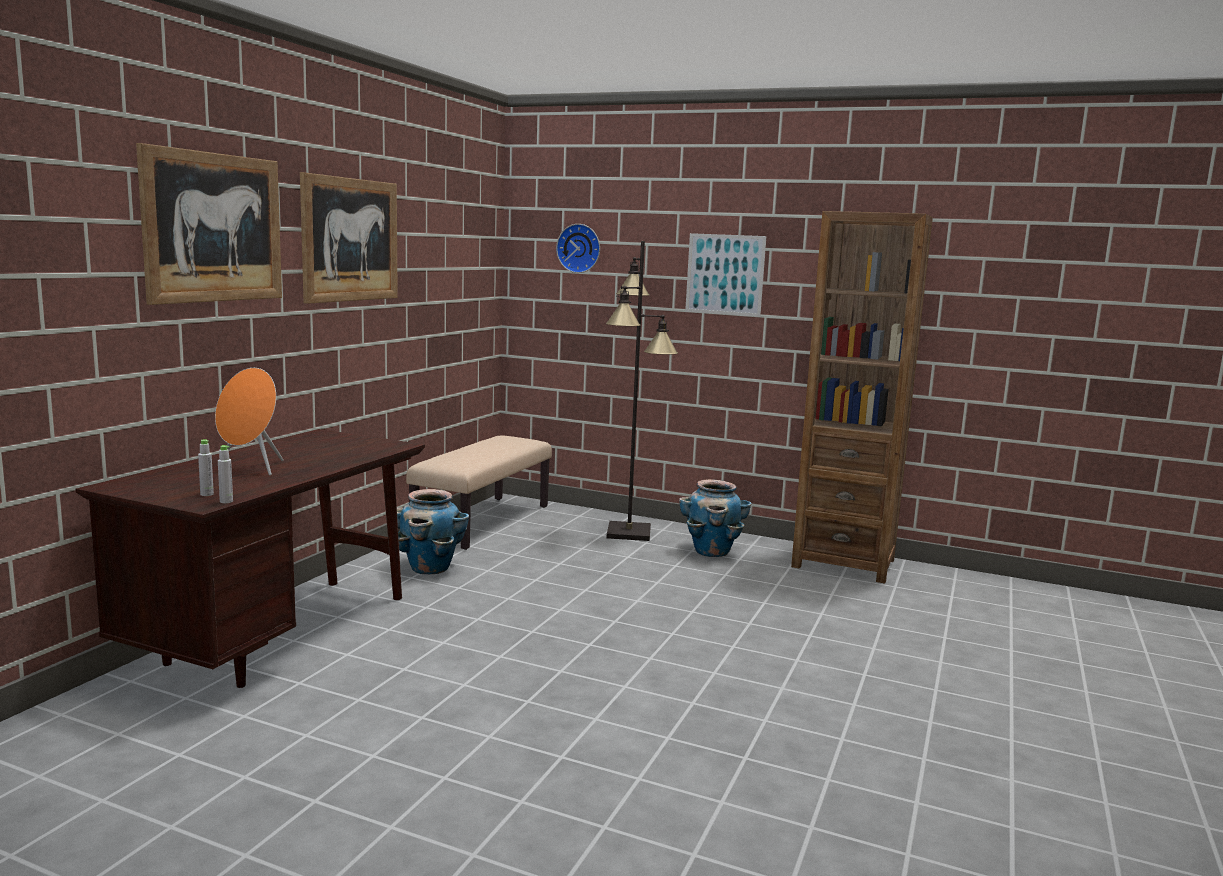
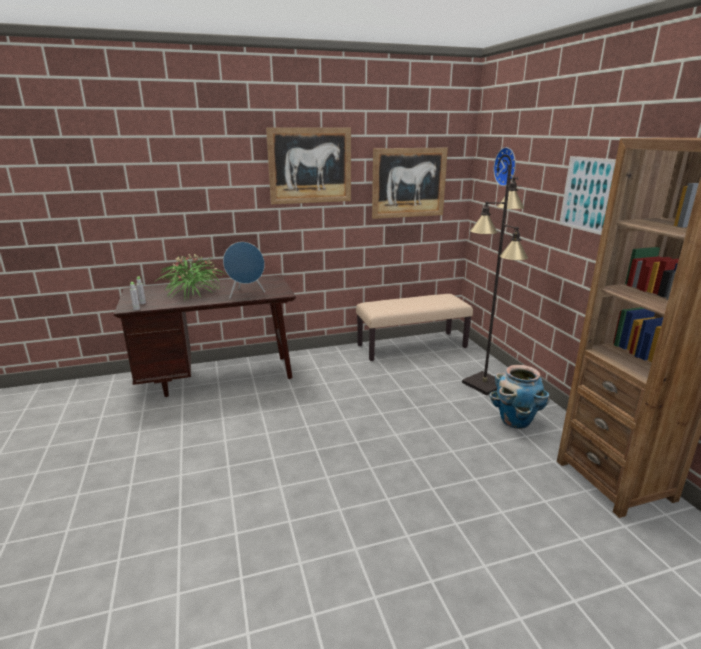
camera: 50 degrees right, 10 degrees up
(214, 228) = (202, 163): picture -> picture (409, 183)
(251, 468) = (193, 292): orange speaker -> potted plant
(347, 454) = (246, 294): none -> blue speaker
(430, 568) = (334, 366): planter -> none

